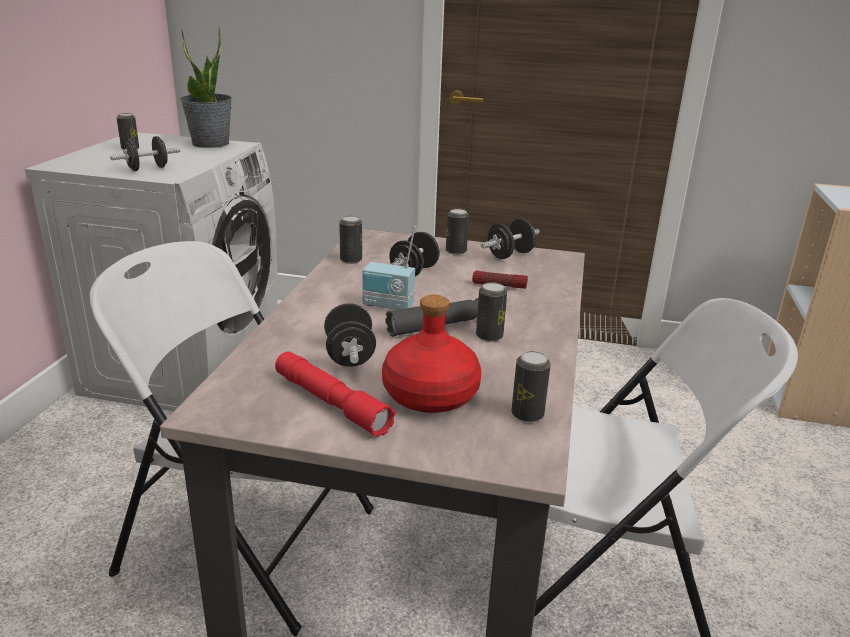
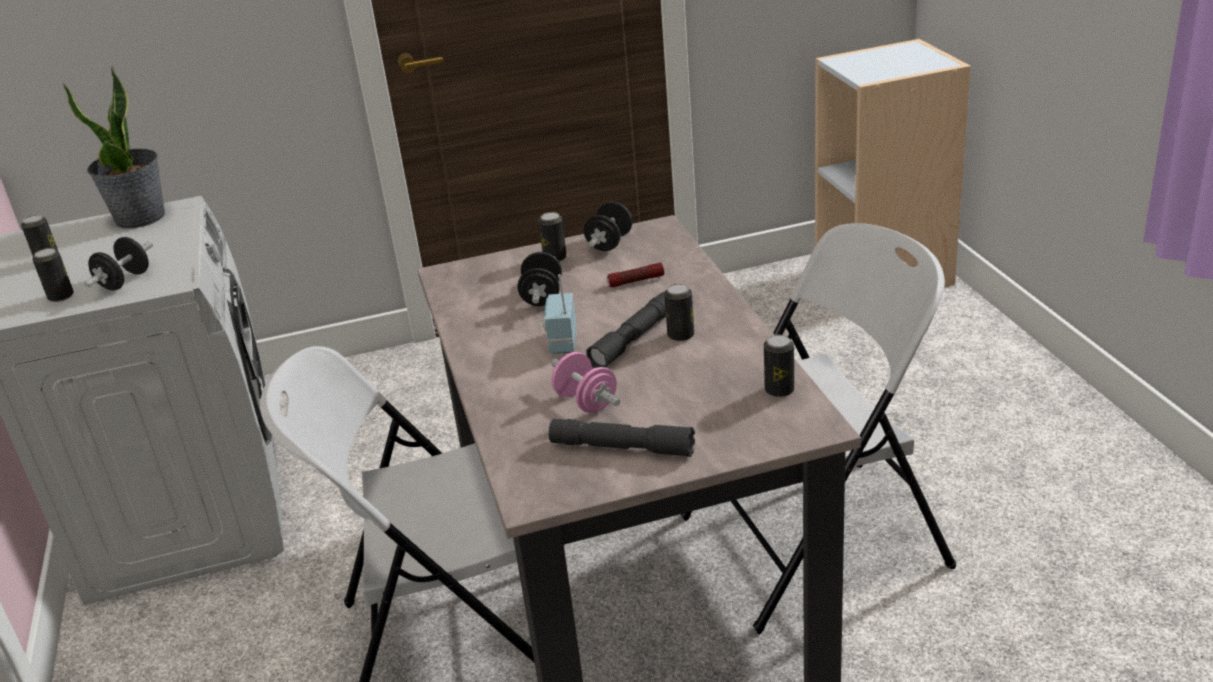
camera: 25 degrees left, 5 degrees up
(331, 403) = (622, 448): red flashlight -> grey flashlight
(349, 356) = (586, 402): black dumbbell -> pink dumbbell
(351, 260) = (465, 307): can -> can (61, 297)
(388, 306) = (561, 342): radio -> radio turned 105 degrees clockwise
(429, 395) = (690, 407): red bottle -> none

